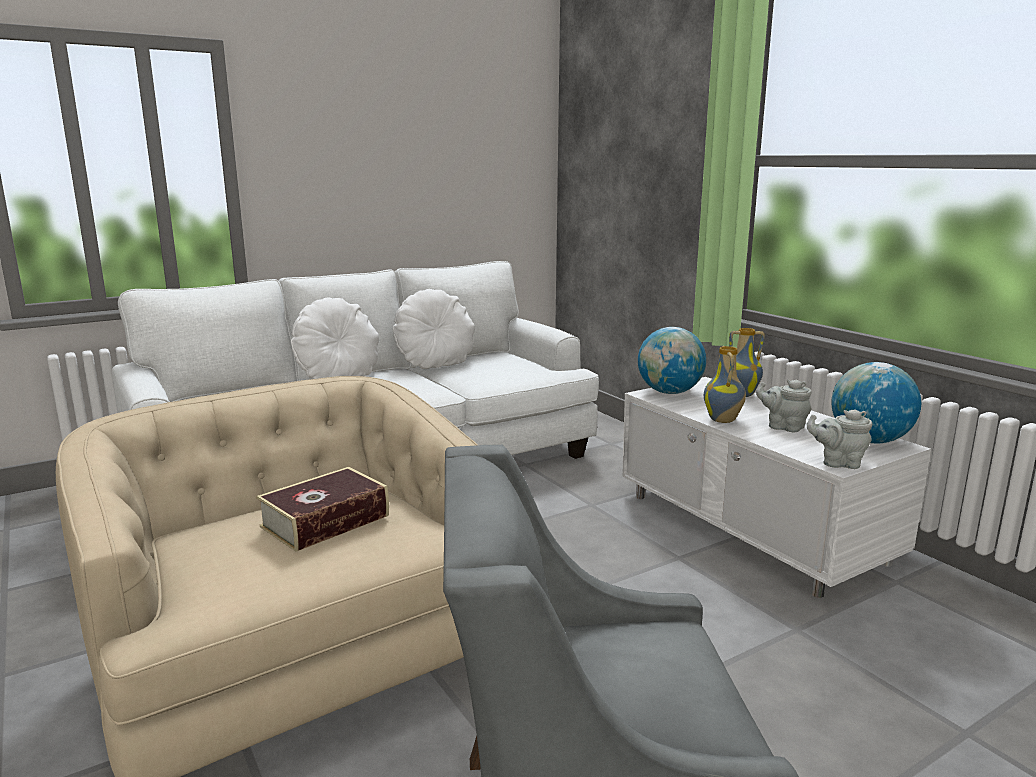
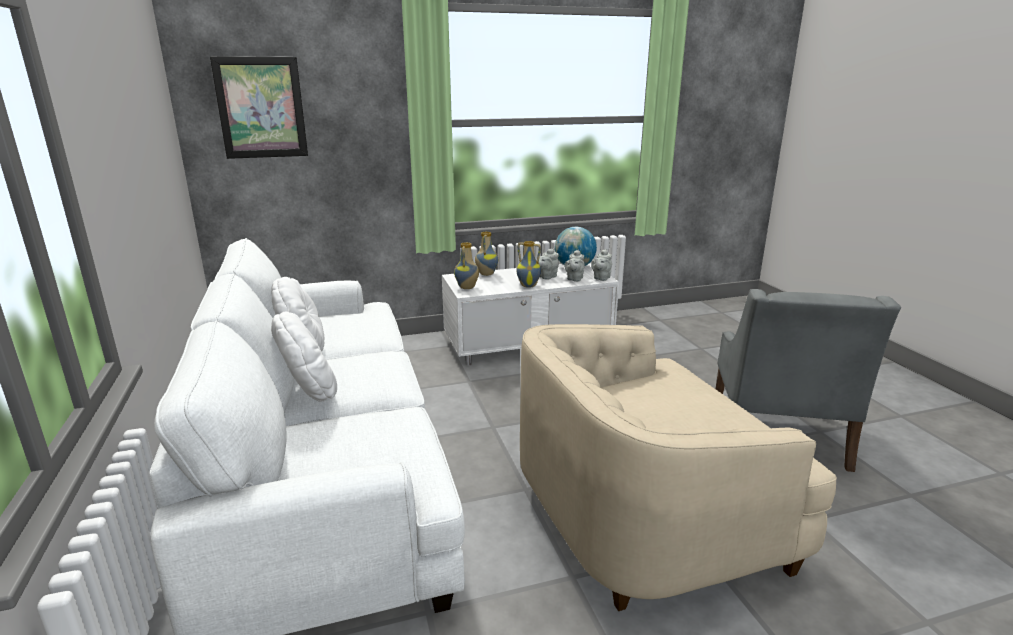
camera: 75 degrees left, 5 degrees up
(325, 521) = (665, 402): book -> none
(605, 139) = (261, 108): none -> picture
(669, 392) = (467, 287): globe -> vase
(801, 444) = (574, 279): none -> grey teapot

